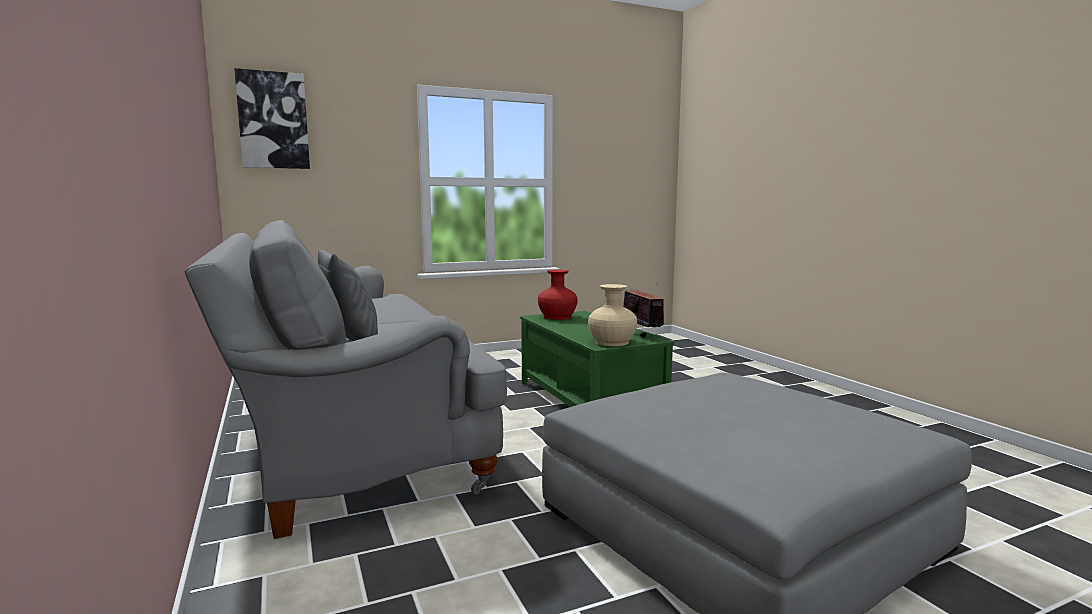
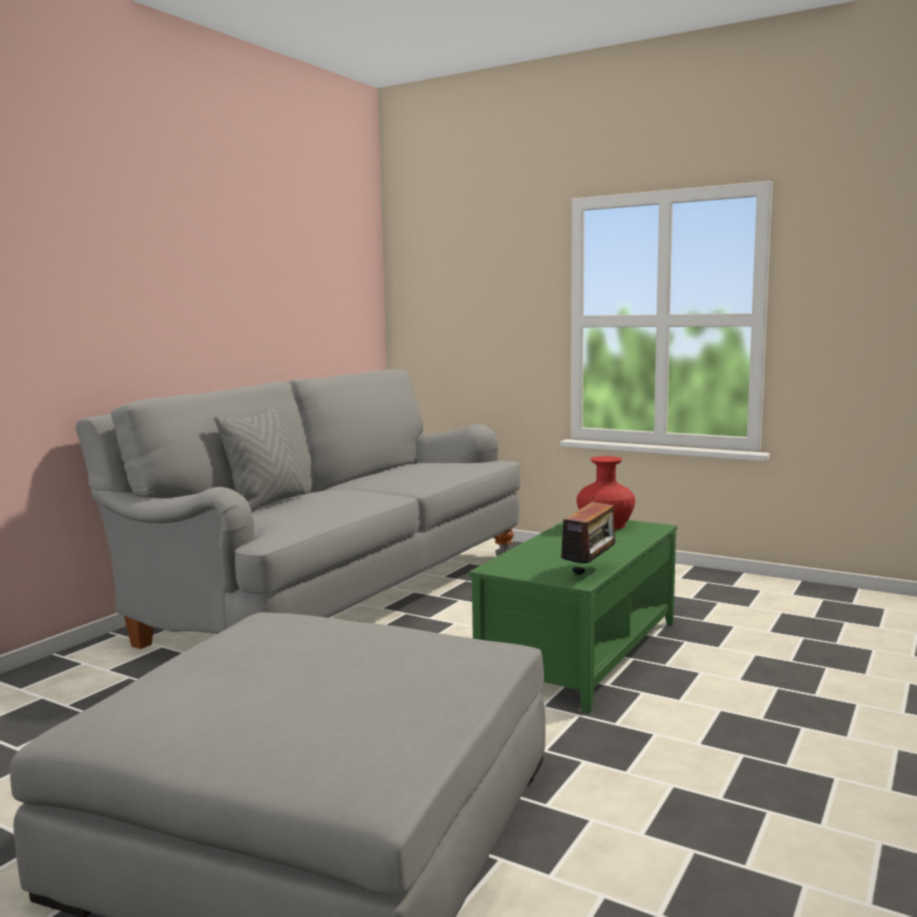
camera: 55 degrees right, 0 degrees up
(273, 120) = (428, 261): picture -> none
(612, 342) = (522, 568): beige vase -> none

